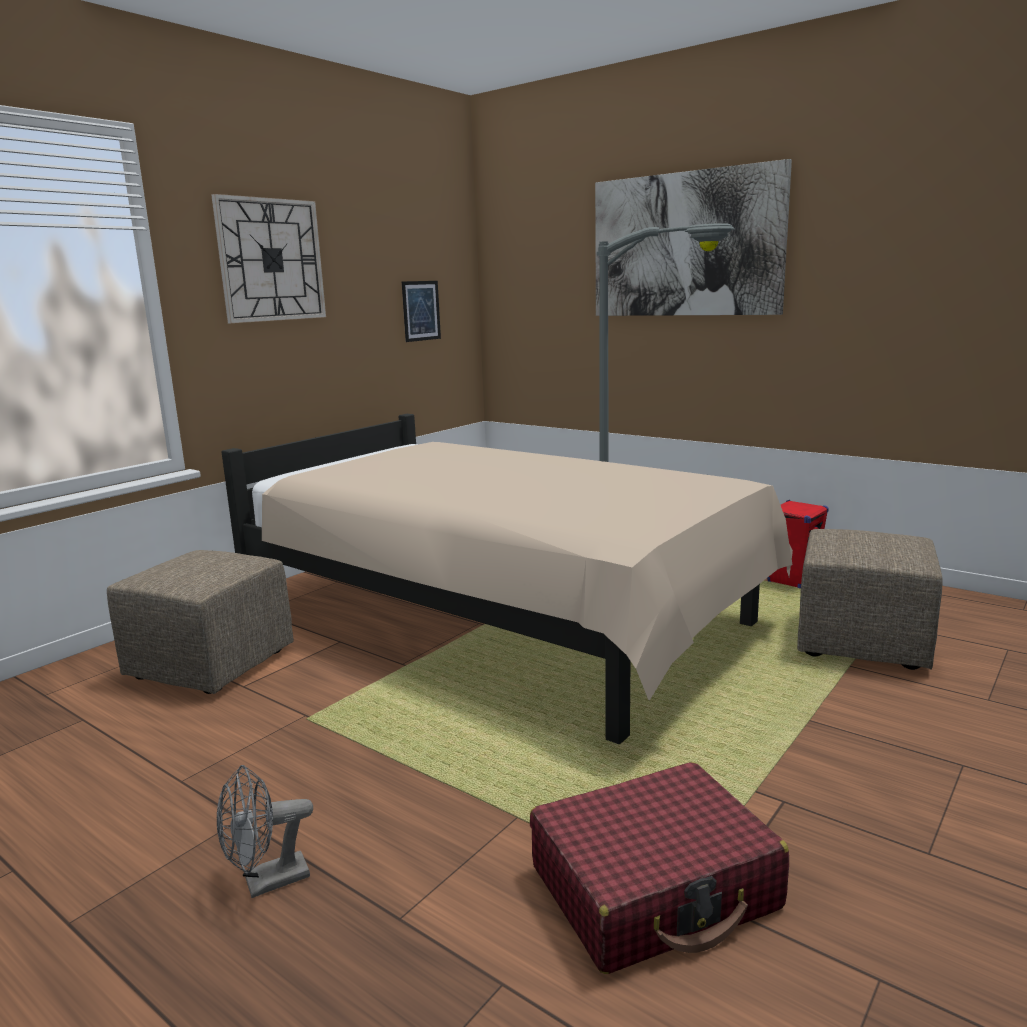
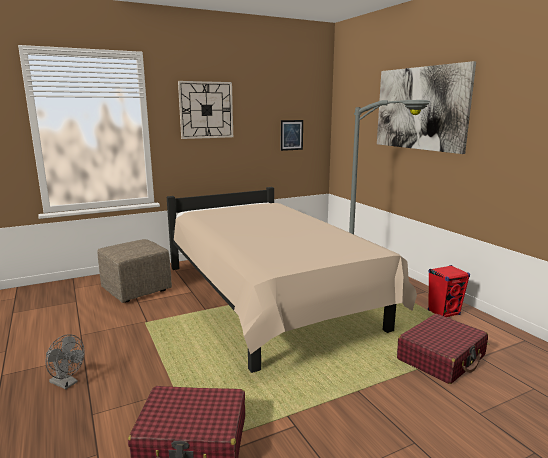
camera: 25 degrees right, 0 degrees up
(267, 882) = (67, 383): grey fan -> grey fan turned 150 degrees counterclockwise
(860, 641) = (441, 358): beige ottoman -> red suitcase

